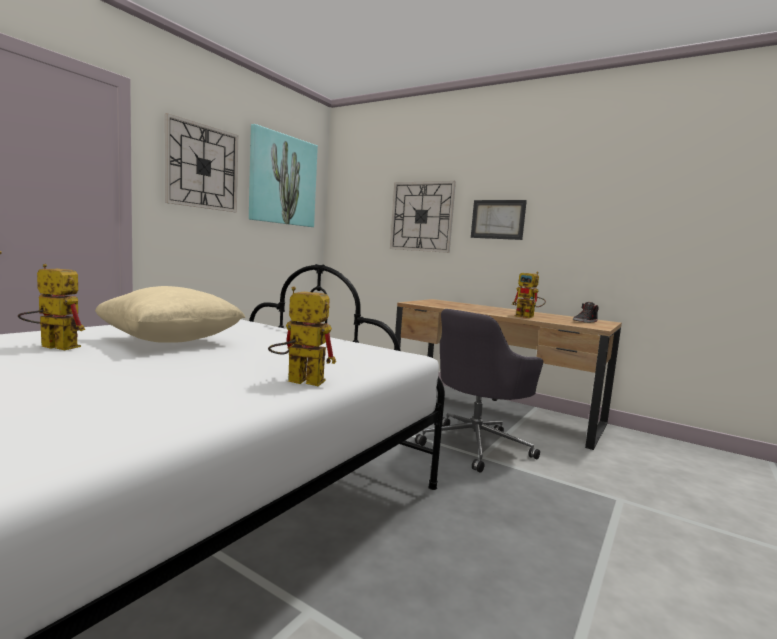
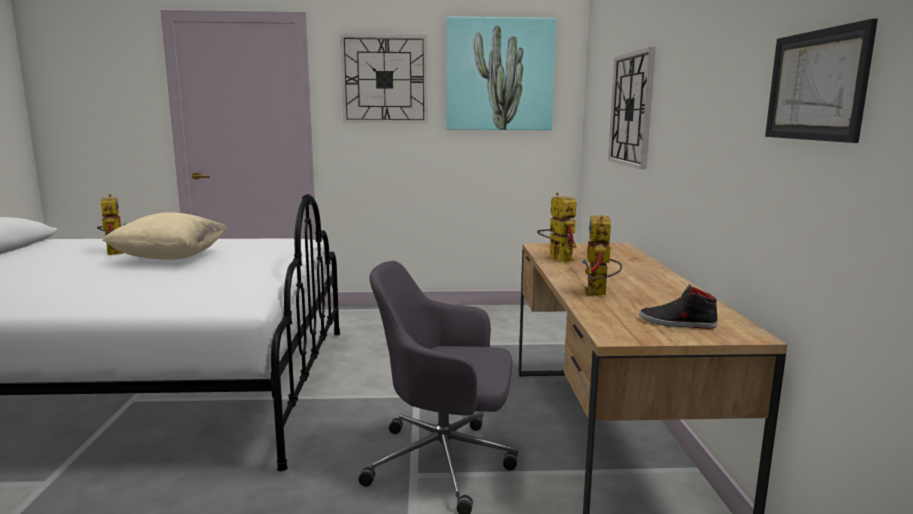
camera: 55 degrees right, 5 degrees up
(297, 381) = (79, 304): toy robot -> toy robot (556, 258)
(498, 219) = (683, 111): picture -> picture (816, 85)

